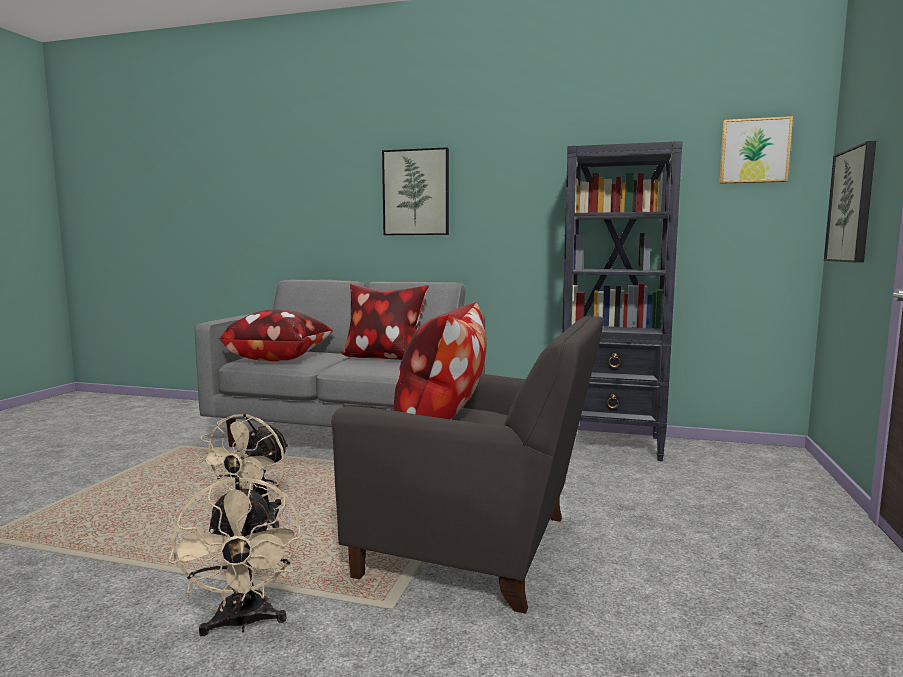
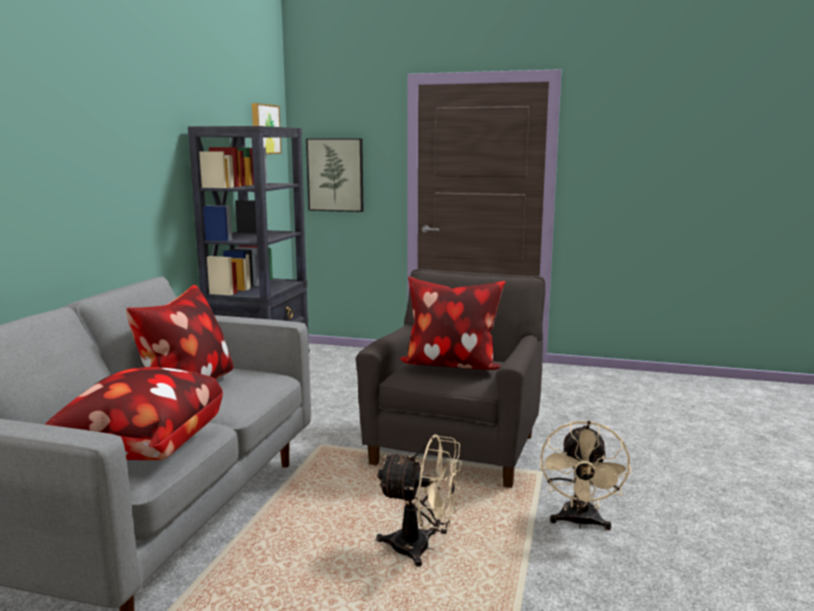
camera: 90 degrees left, 5 degrees up
(243, 623) = (580, 522): beige fan -> beige fan turned 120 degrees clockwise
(416, 192) = (55, 162): picture -> none

